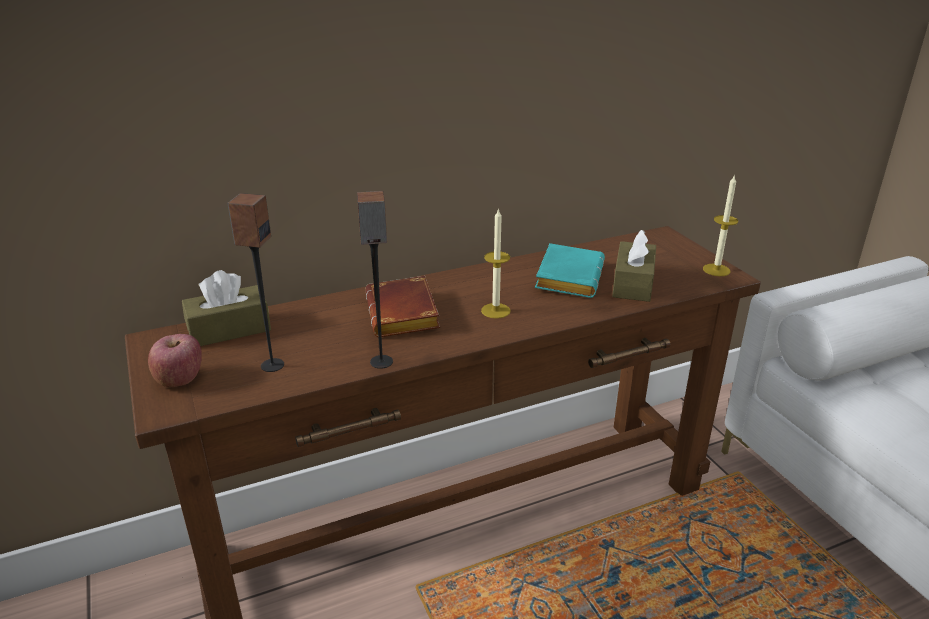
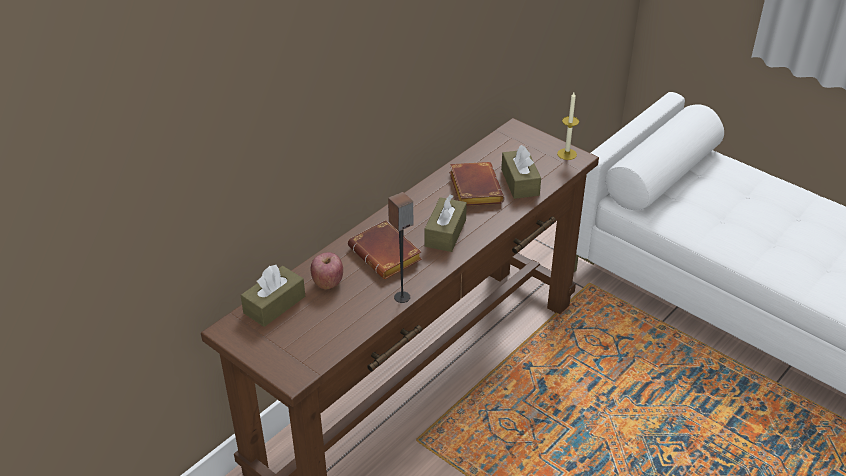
camera: 25 degrees left, 10 degrees up
(179, 379) = (280, 353): apple -> apple (327, 282)
(272, 365) = (332, 322): speaker -> none
(495, 311) = (445, 233): candle -> brown tissue box
(567, 276) = (473, 188): turquoise book -> brown book

